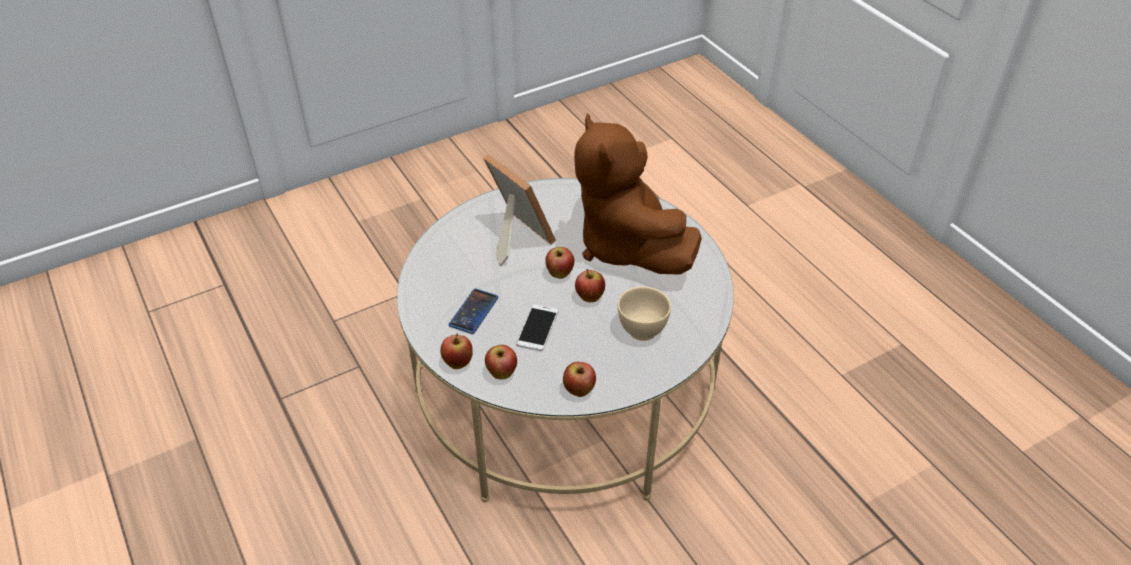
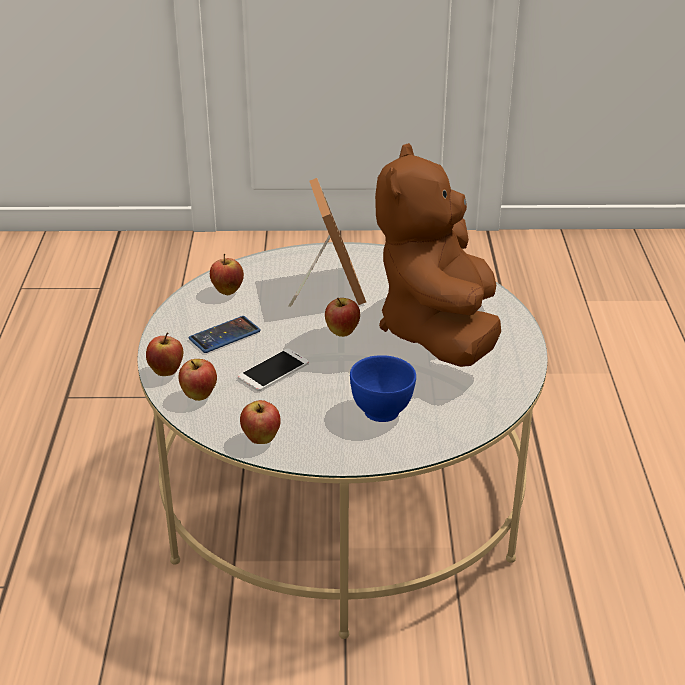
camera: 30 degrees right, 10 degrees down
(589, 298) = (353, 363): apple -> apple (227, 291)
(642, 330) = (382, 411): beige bowl -> blue bowl

